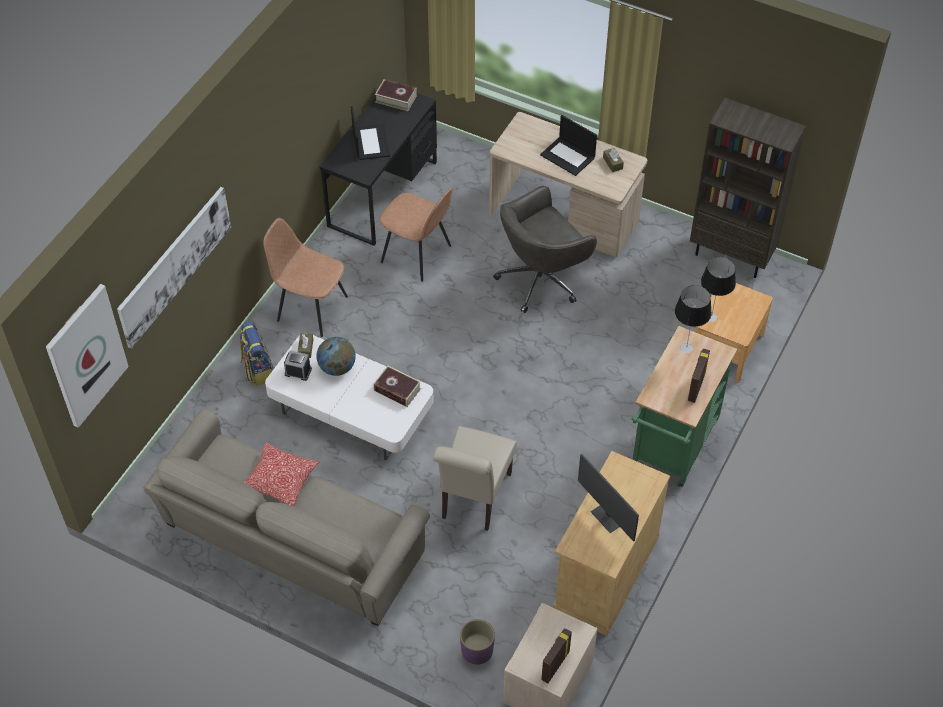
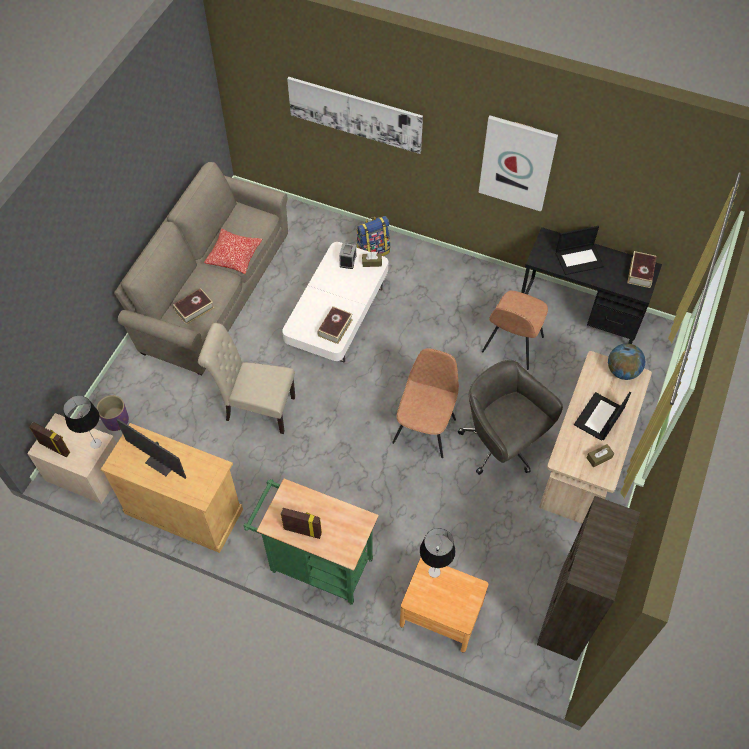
camera: 85 degrees right, 5 degrees up
(86, 355) = (251, 73): picture -> picture (517, 163)
(310, 308) = (440, 277): brown chair -> brown chair (425, 429)
(337, 367) = (354, 285): globe -> globe (622, 371)
(359, 524) = (194, 309): none -> book
(609, 517) = (162, 462): monitor -> monitor turned 105 degrees counterclockwise
(686, 348) = (350, 522): table lamp -> table lamp (95, 443)

